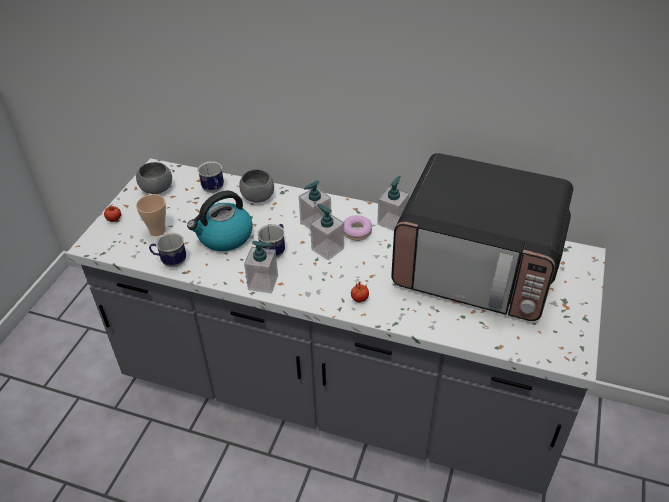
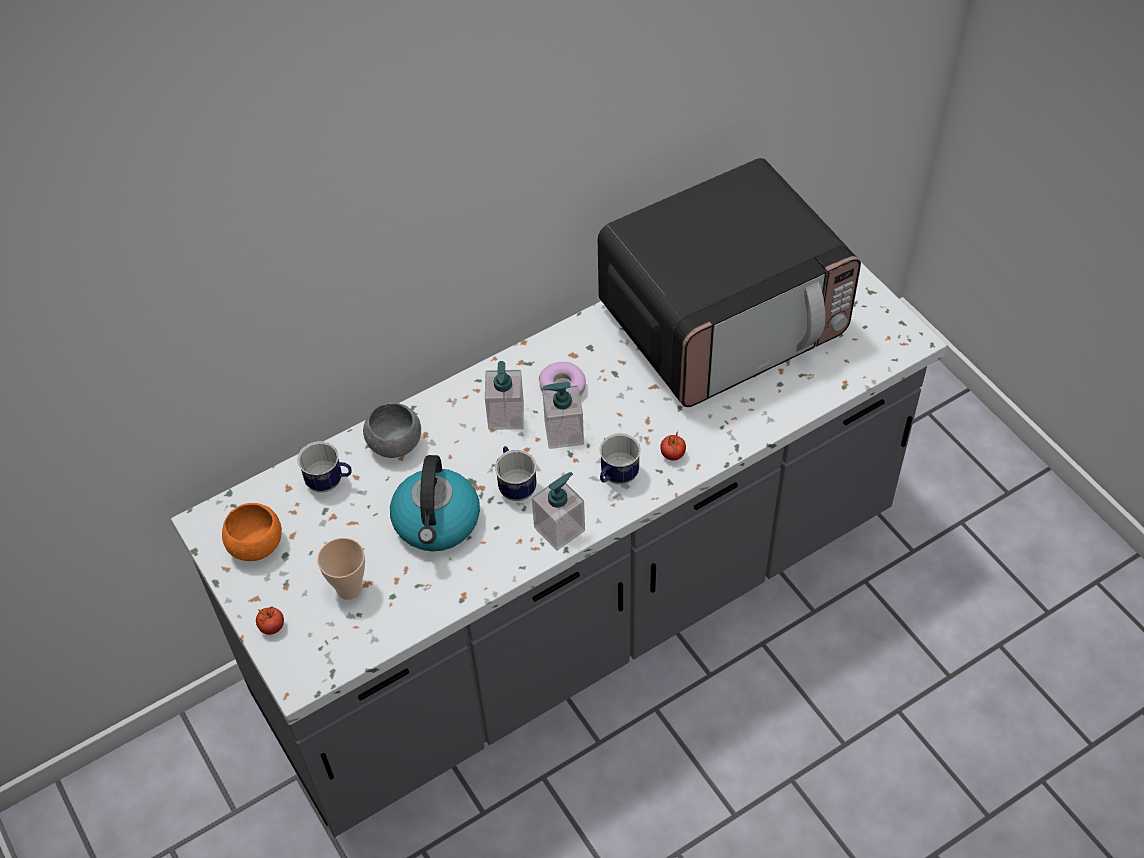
camera: 50 degrees left, 10 degrees up
(157, 189) = (257, 545): grey bowl -> orange bowl
(170, 262) = (427, 604): mug -> mug (616, 478)
(392, 221) = (579, 343): soap dispenser -> none

